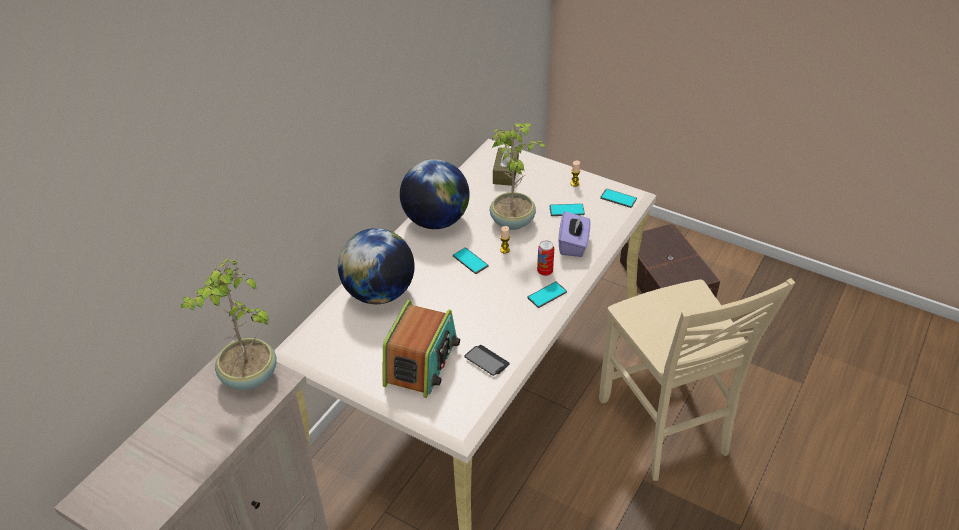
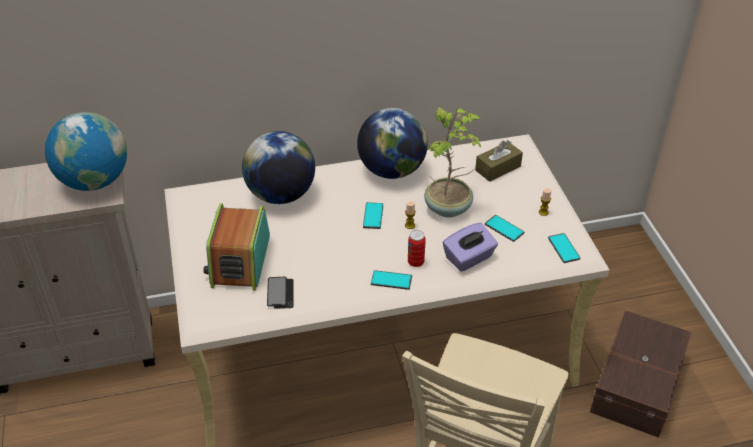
camera: 45 degrees right, 0 degrees up
(249, 377) = (95, 181): potted plant -> globe
(421, 362) = (239, 261): radio -> radio turned 120 degrees clockwise

